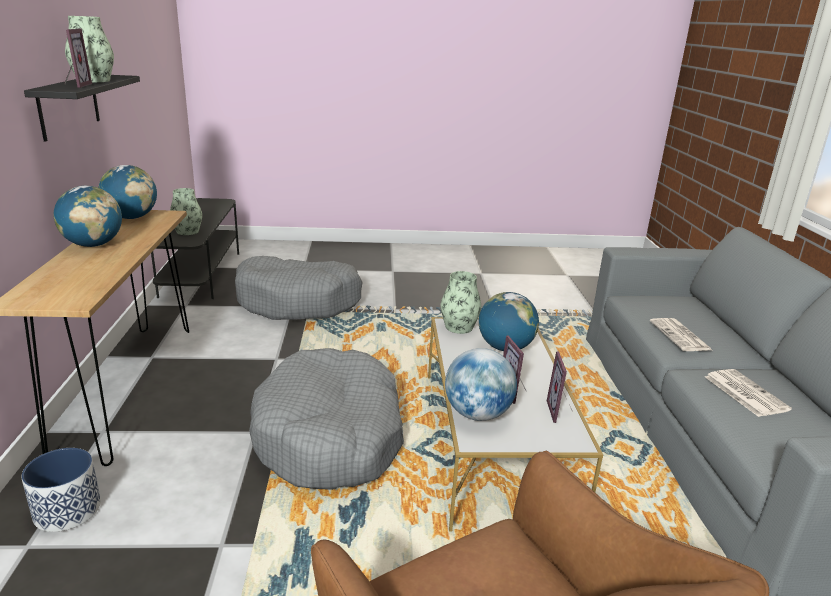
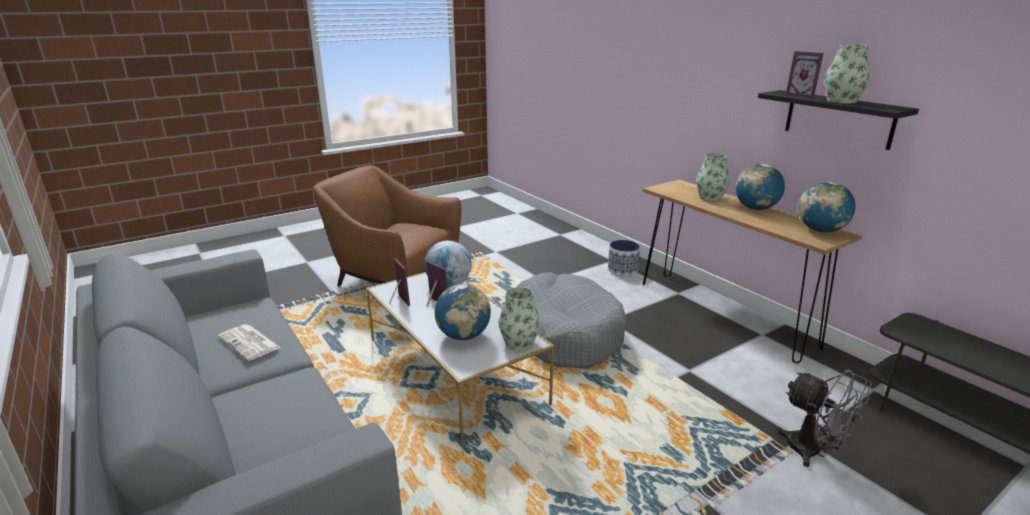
camera: 150 degrees right, 0 degrees up
(187, 231) = (951, 344): vase -> vase (710, 197)
(298, 302) = (813, 452): grey dog bed -> grey fan
(680, 336) = (288, 394): newspaper -> none

